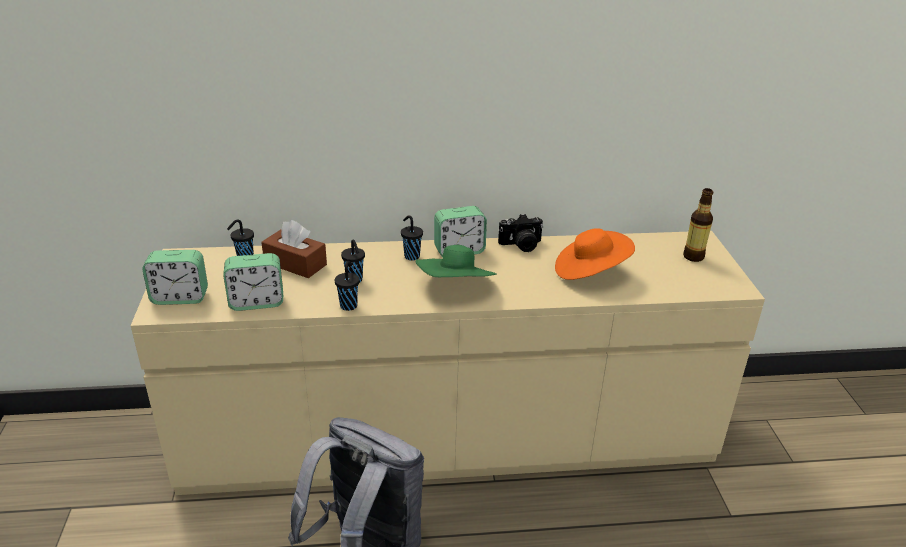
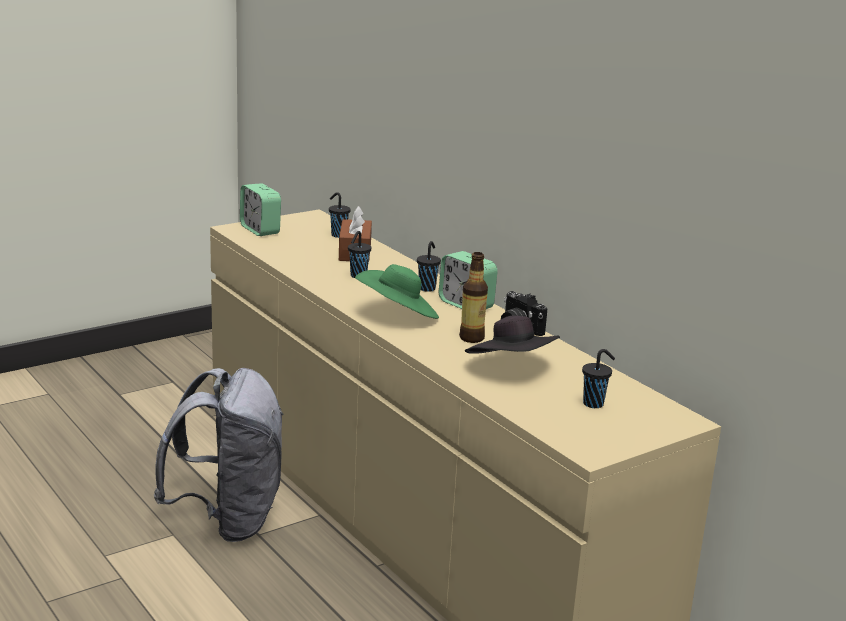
camera: 60 degrees right, 10 degrees down
(257, 302) = (283, 253): alarm clock -> none
(349, 305) = (317, 282): black cup -> black cup (594, 404)
(590, 271) = (511, 368): orange hat -> black hat
(693, 256) = (630, 419): bottle -> bottle (472, 338)

